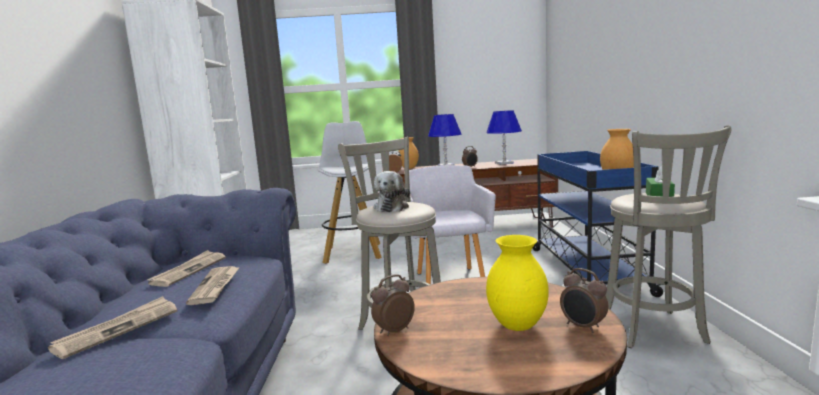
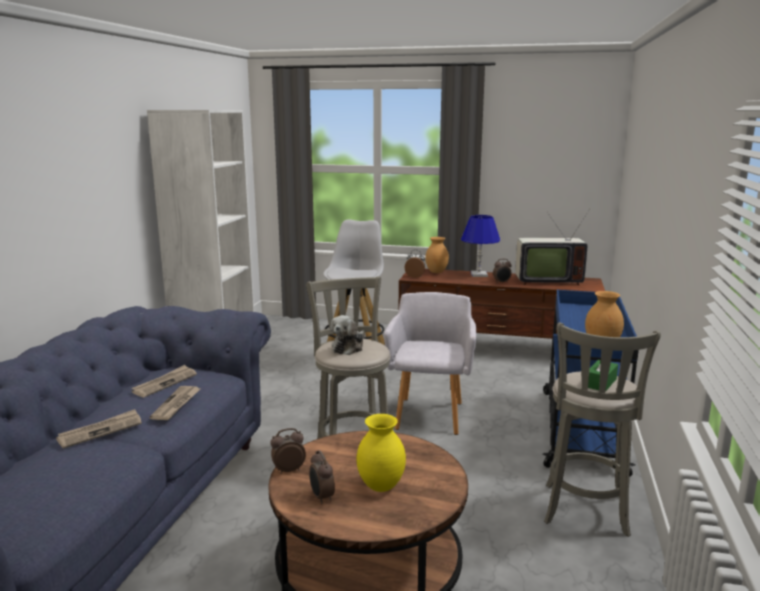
camera: 15 degrees right, 5 degrees up
(504, 163) = (546, 281): blue table lamp -> television
(583, 327) = (428, 499): alarm clock -> alarm clock (321, 497)

